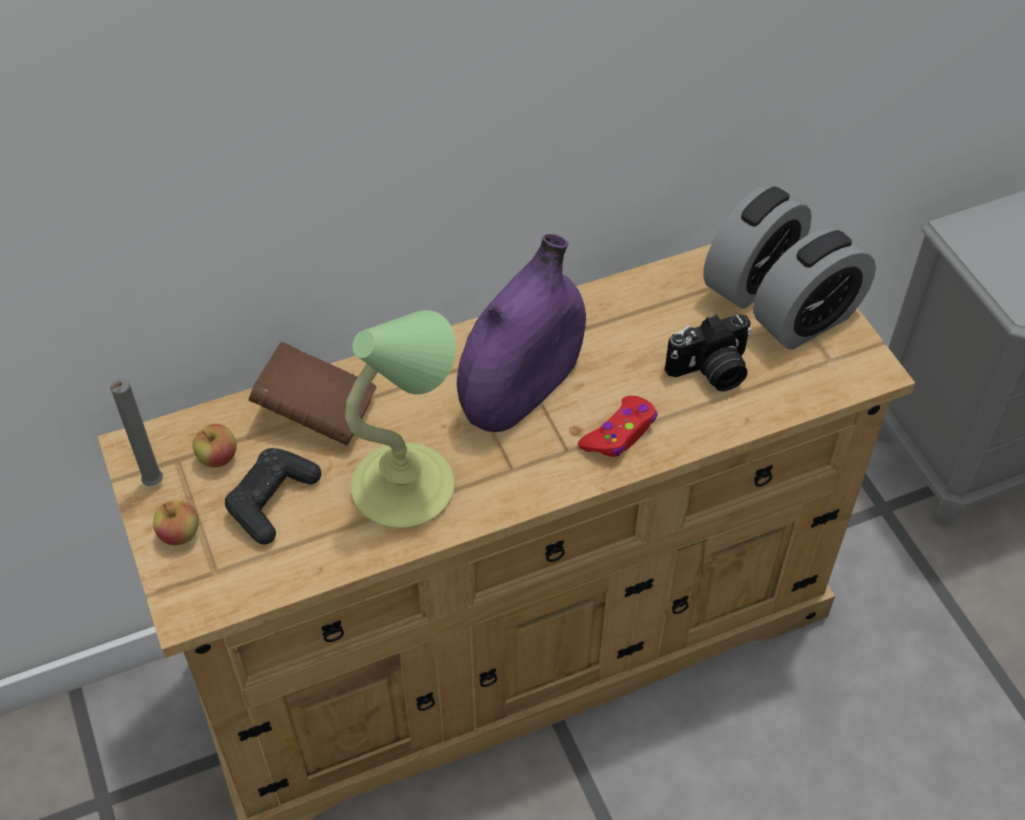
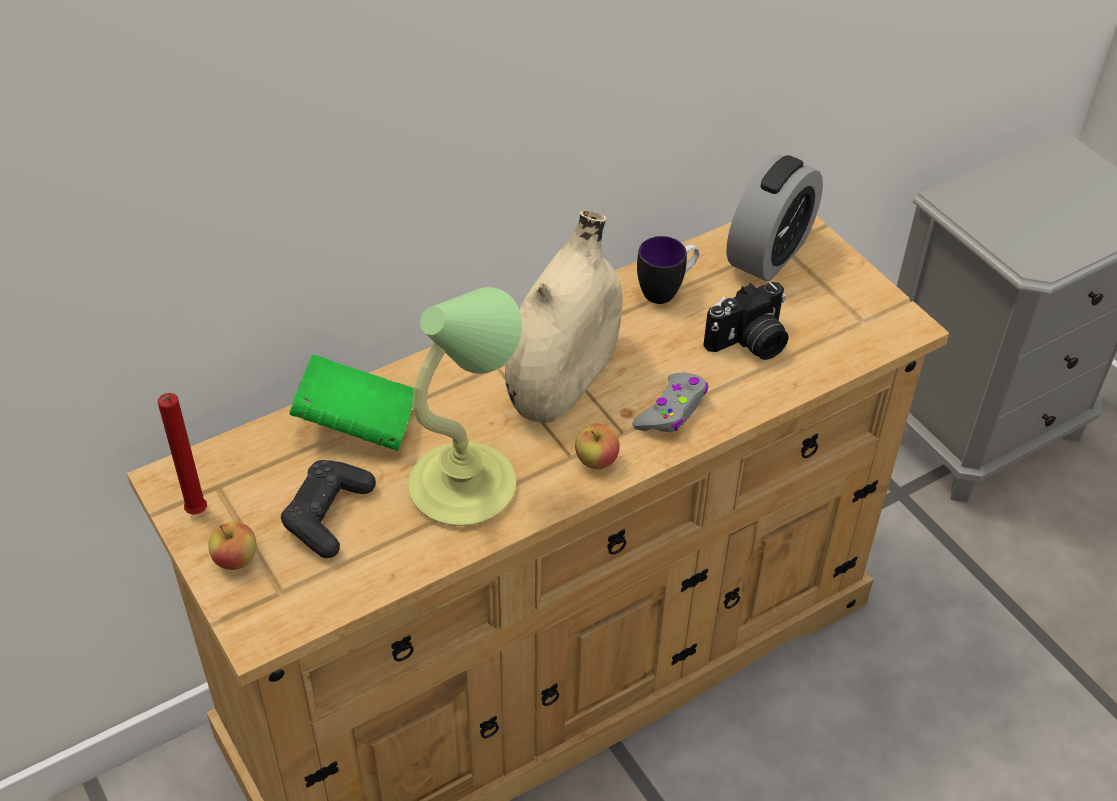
camera: 10 degrees left, 5 degrees down
(152, 485) = (196, 515): grey candle -> red candle
(218, 458) = (261, 480): apple -> apple (596, 461)
(316, 412) = (356, 424): brown book -> green book
(521, 387) = (563, 377): purple vase -> beige vase
(620, 434) = (672, 411): red game controller -> grey game controller
(641, 307) = (666, 291): none -> mug
(806, 321) = (831, 287): alarm clock -> none

